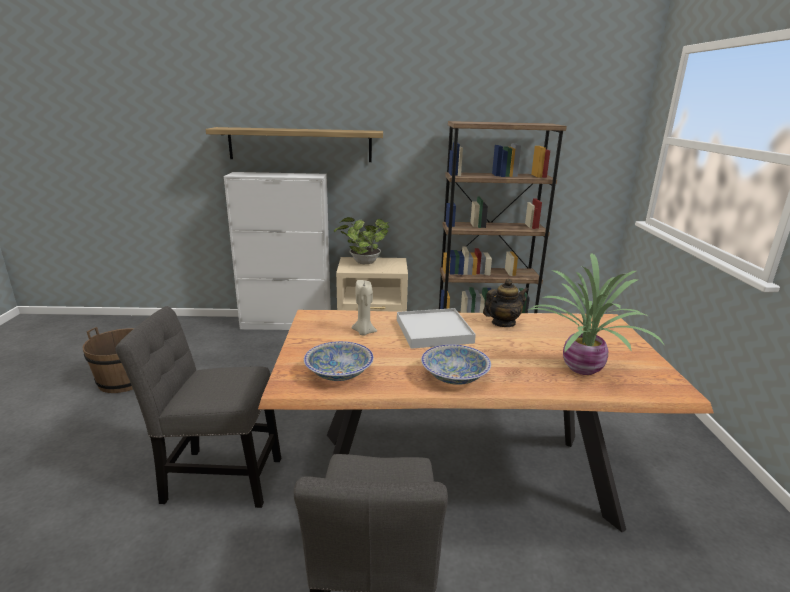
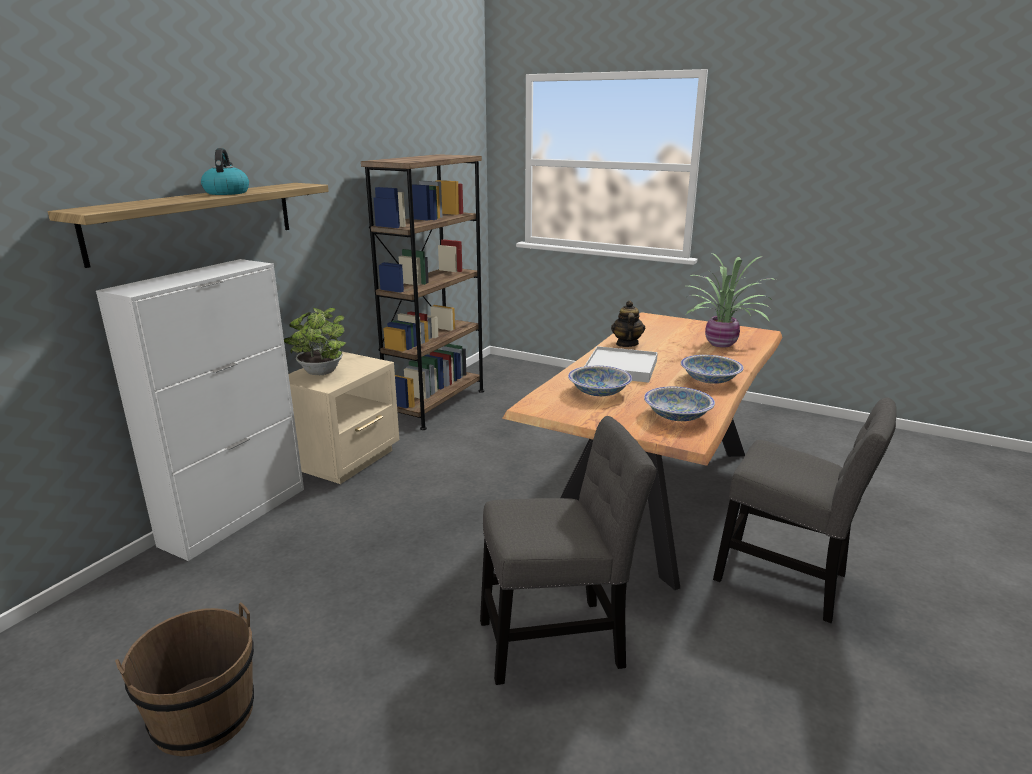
camera: 60 degrees left, 0 degrees up
(217, 478) = (558, 640): grey chair -> grey chair turned 135 degrees counterclockwise
(311, 129) = (227, 193): none -> kettle
(364, 332) = (599, 392): beige candle -> bowl

